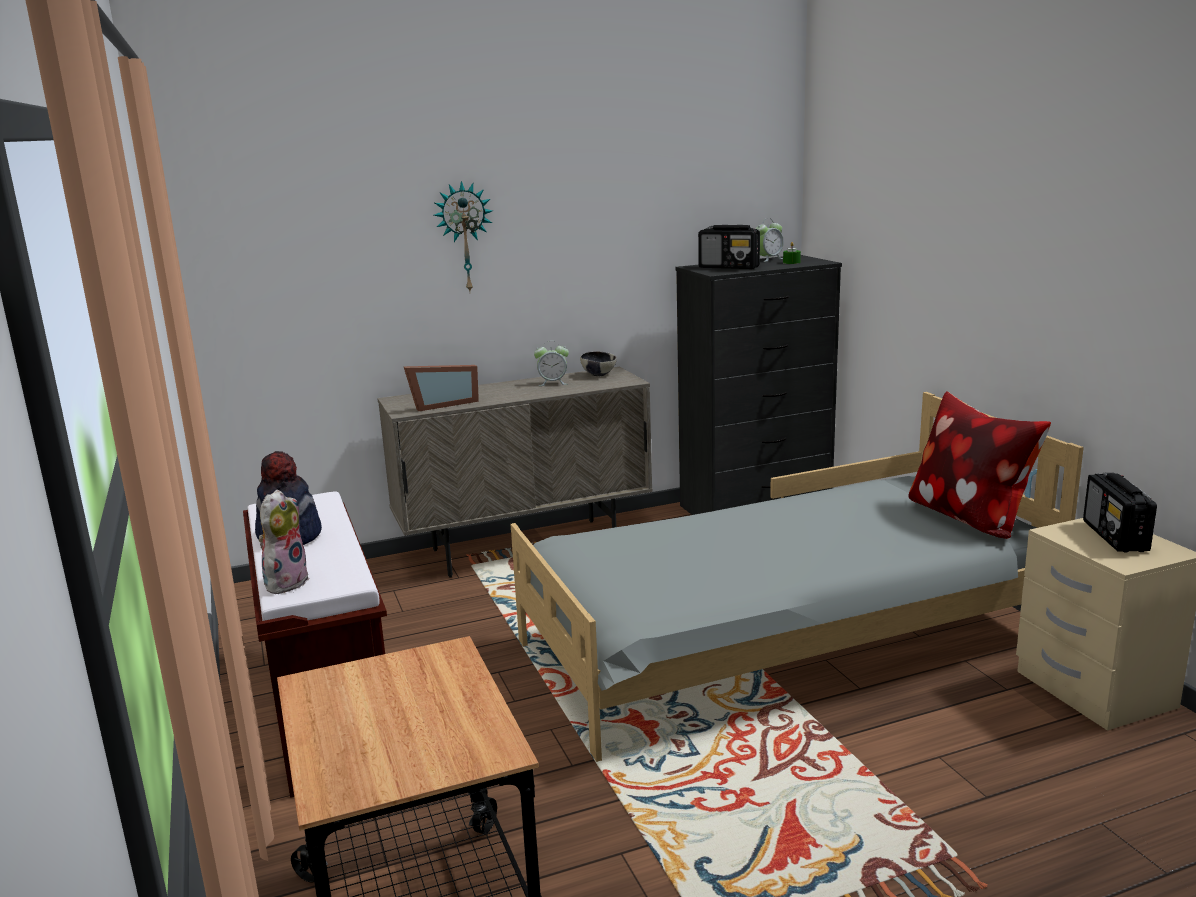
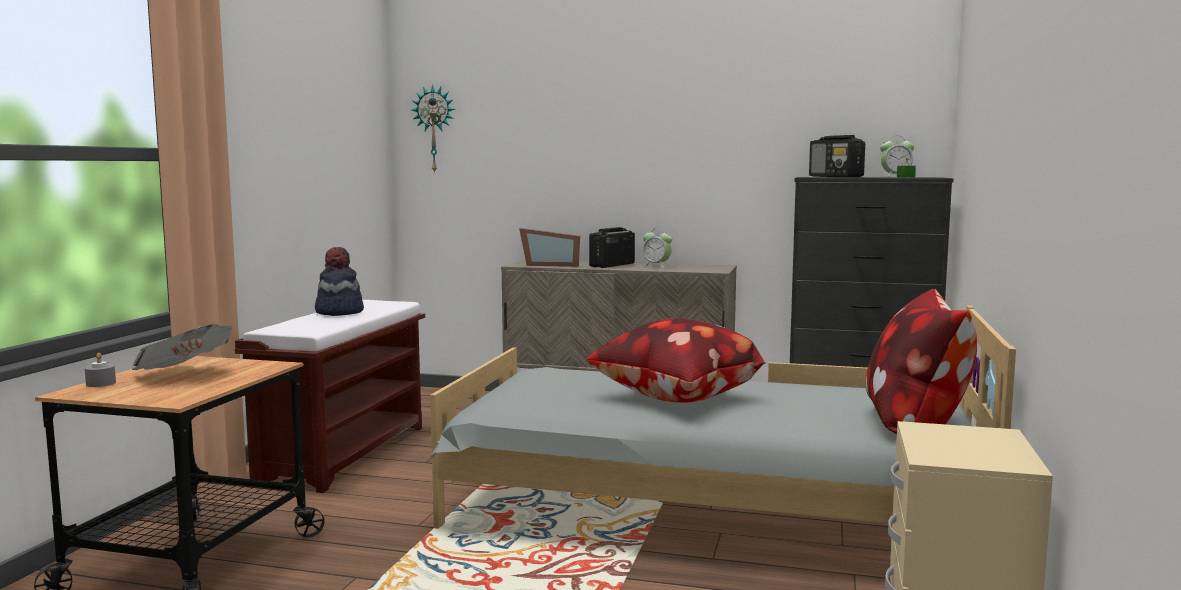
camera: 35 degrees right, 10 degrees down
(285, 582) = (284, 326): plush toy -> none
(323, 766) = (101, 383): none -> grey candle
(385, 707) = (184, 374): none -> newspaper
(464, 237) = (606, 136): wall clock -> wall clock (435, 129)
(599, 374) = (705, 266): bowl -> none
(763, 546) = (676, 399): none -> pillow
(1115, 537) = (979, 443): radio -> radio (611, 265)

